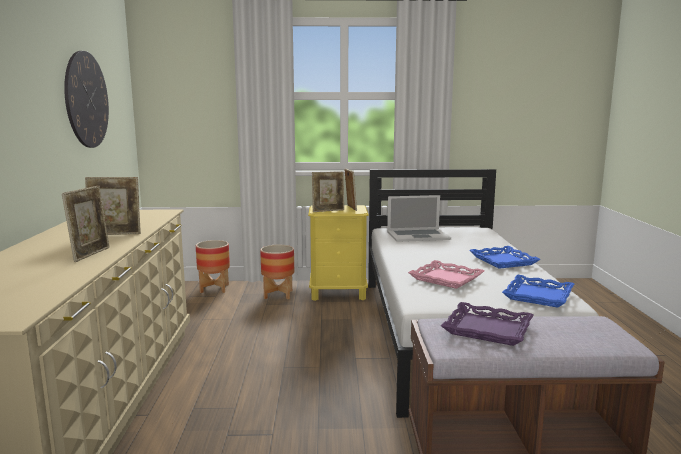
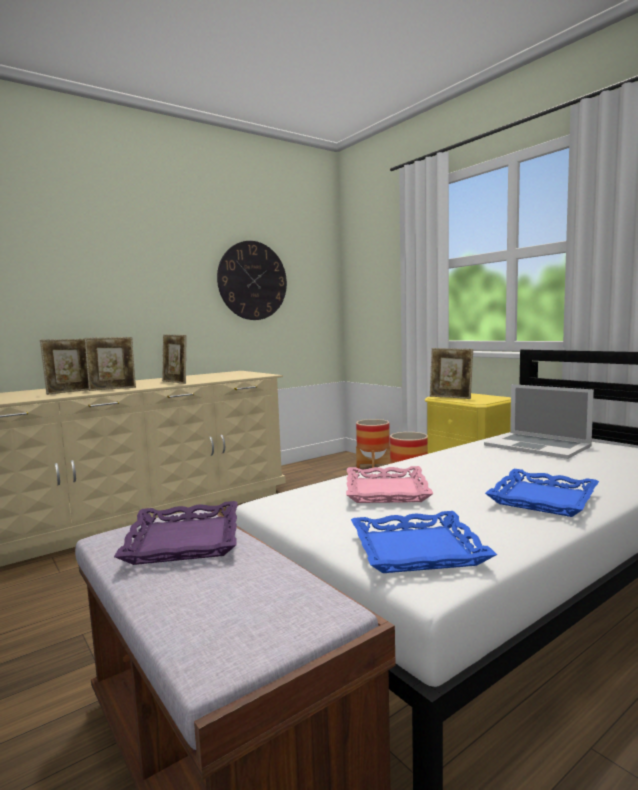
camera: 55 degrees right, 5 degrees down
(350, 208) = (486, 398): picture frame -> picture frame (70, 392)

